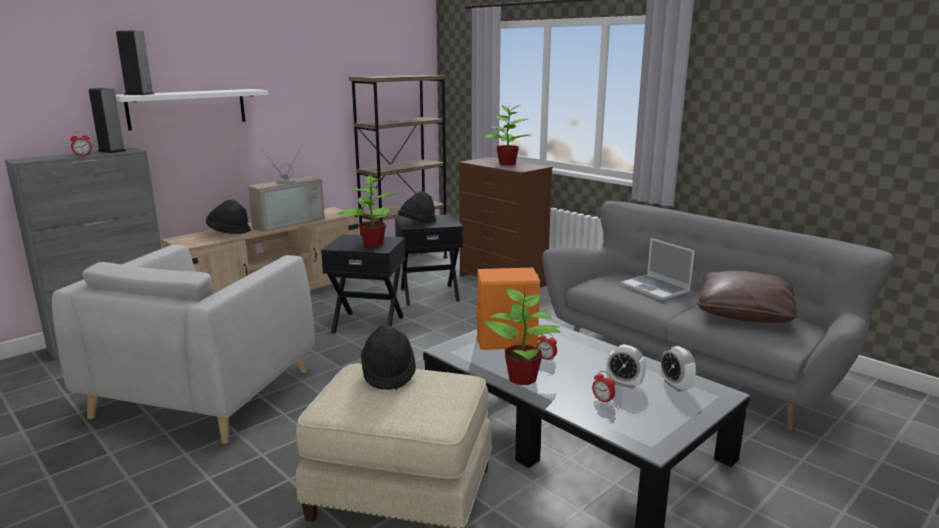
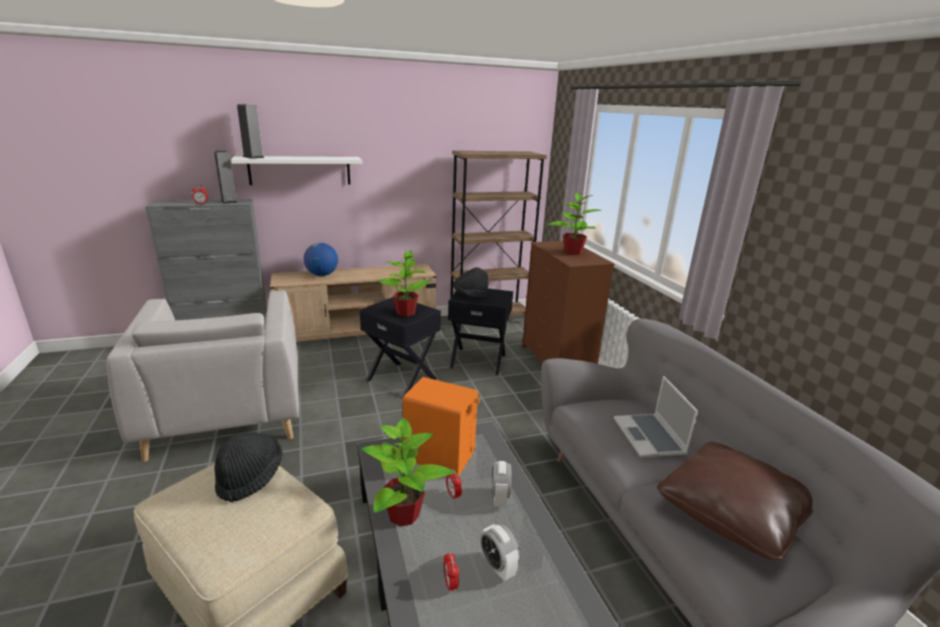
camera: 25 degrees right, 5 degrees up
(204, 393) = (227, 413): grey armchair -> grey armchair turned 60 degrees counterclockwise
(229, 232) = (322, 275): black hat -> globe
(287, 222) = (373, 273): television -> none
(675, 386) = (553, 597): alarm clock -> alarm clock (499, 498)

